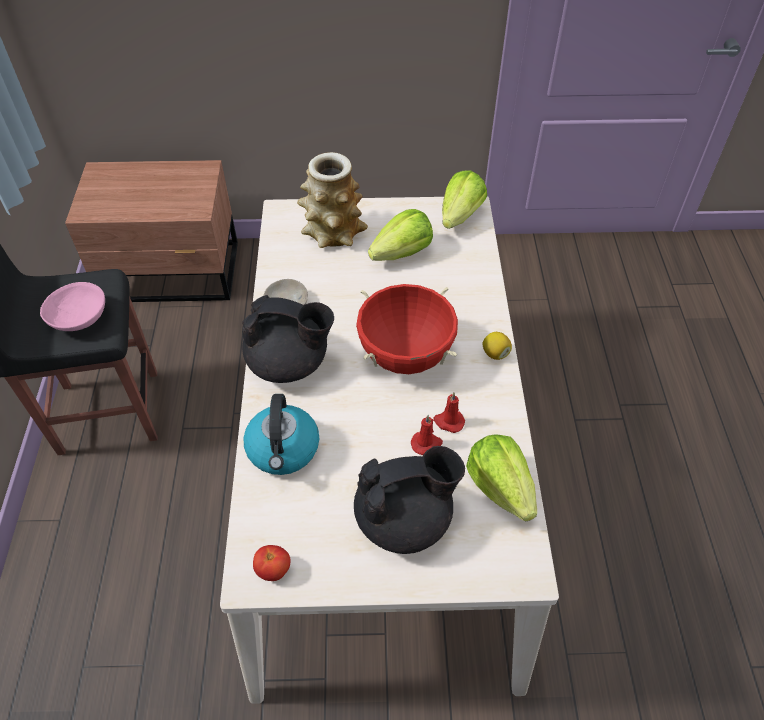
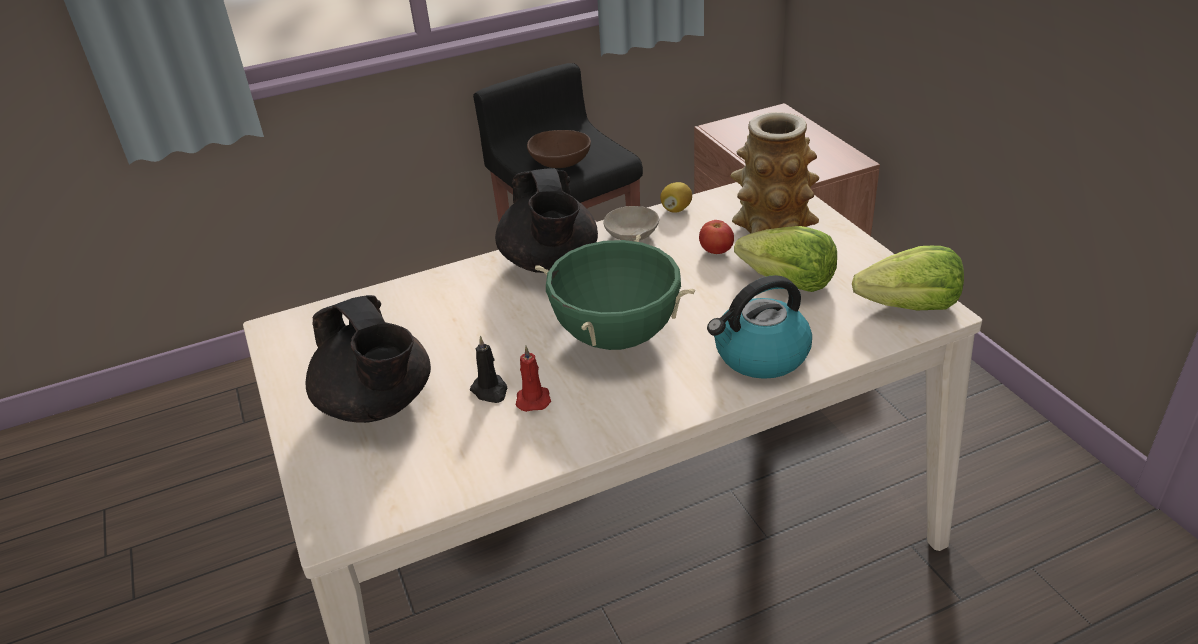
camera: 70 degrees right, 15 degrees down
(80, 319) = (560, 164): pink bowl -> brown bowl
(273, 569) = (290, 338): tomato -> tomato (716, 251)
(283, 450) = (434, 297): kettle -> kettle (760, 356)
(406, 355) = (616, 336): red cooking pot -> green cooking pot
(426, 443) = (490, 391): red candle -> black candle
(495, 353) = (673, 408): lemon -> lemon (676, 209)
(500, 487) = (452, 470): lettuce -> none

